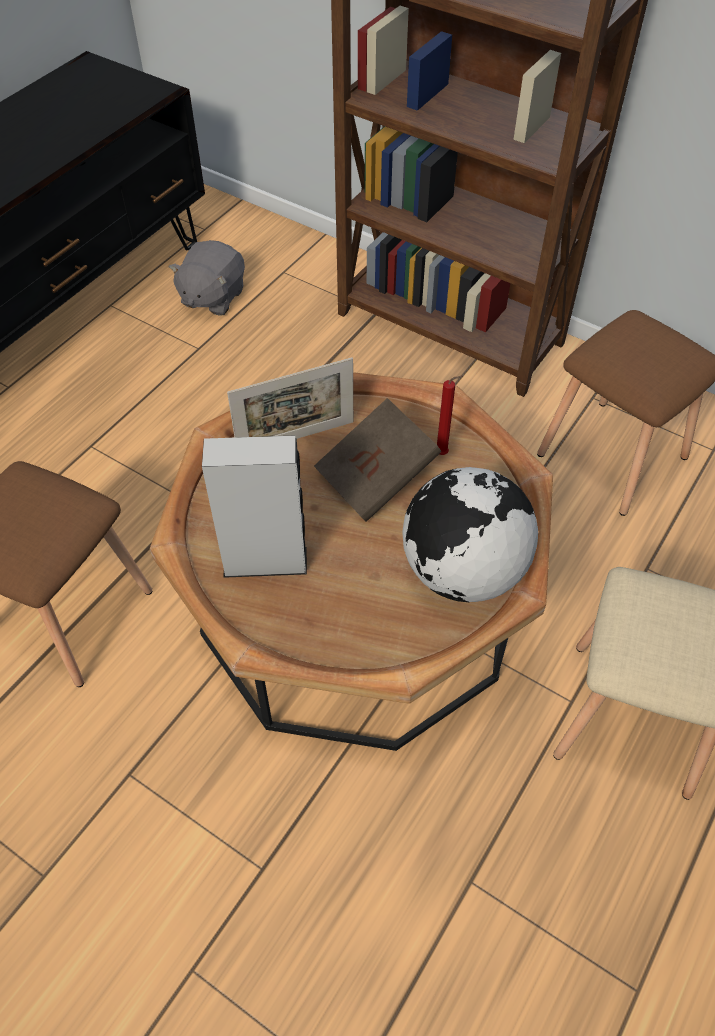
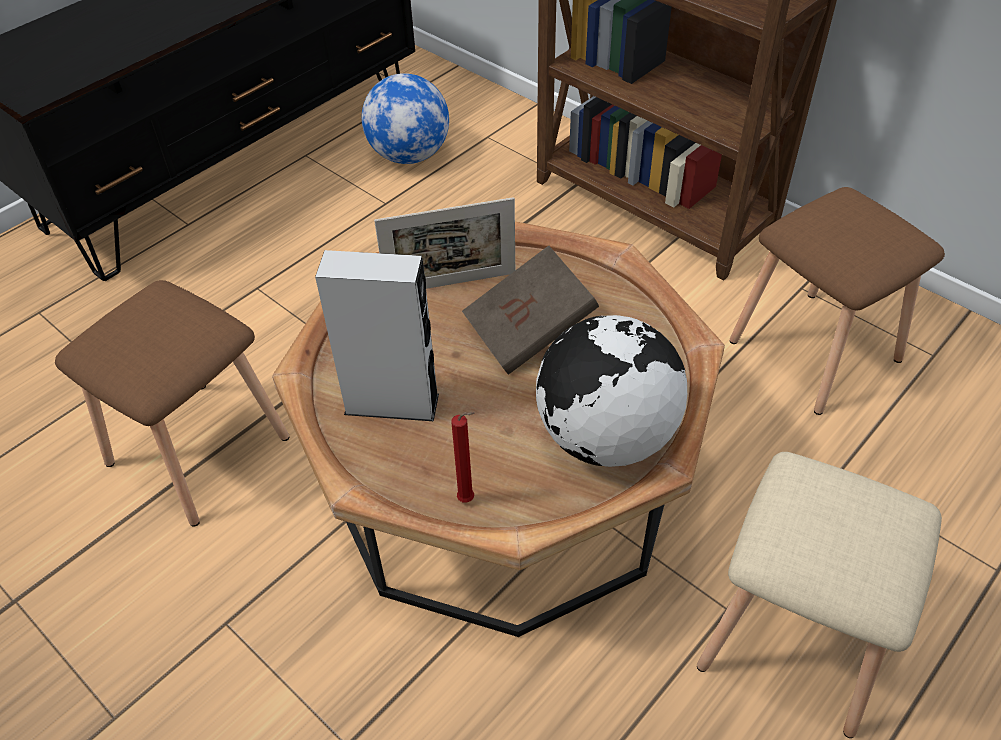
camera: 10 degrees right, 5 degrees down
(212, 297) = (409, 155): grey plush toy -> globe
(443, 454) = (607, 314): red candle -> red candle (468, 500)

